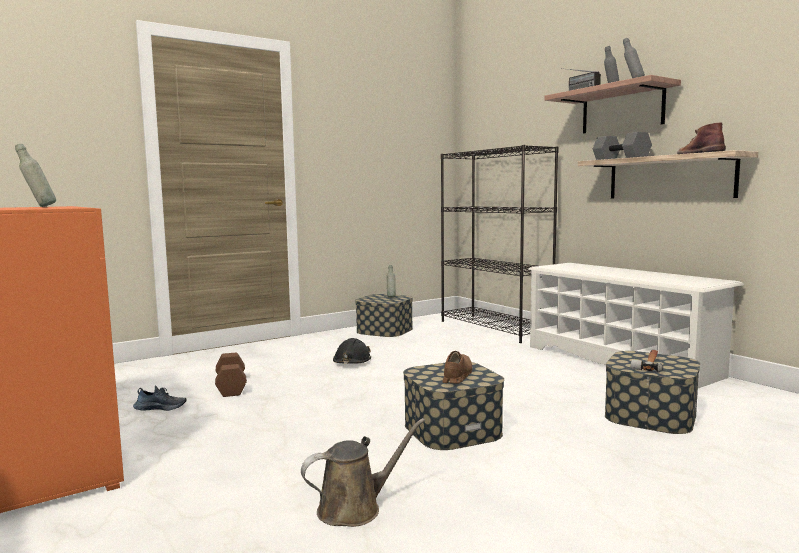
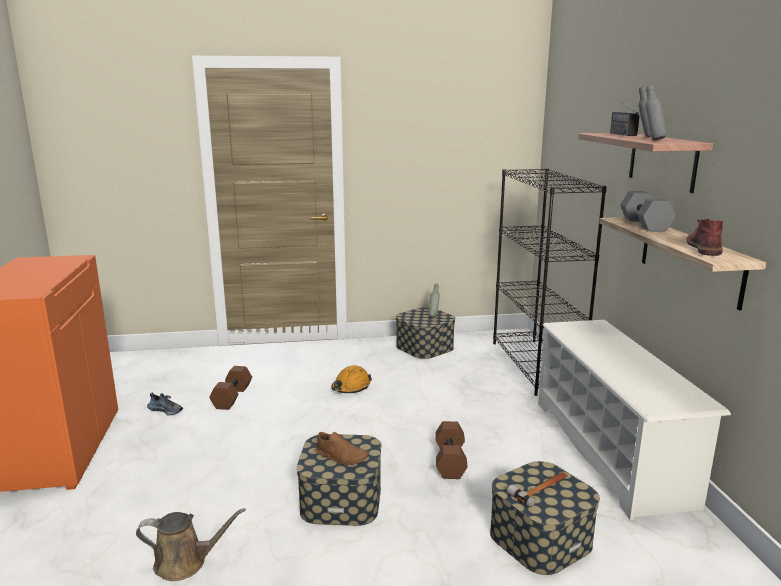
camera: 25 degrees right, 10 degrees up
(39, 207) = (50, 266): grey bottle -> none
(352, 362) = (351, 387): black hard hat -> orange hard hat
(457, 375) = (341, 457): brown shoe -> brown shoe turned 75 degrees clockwise
(512, 388) = (451, 461): none -> brown dumbbell

